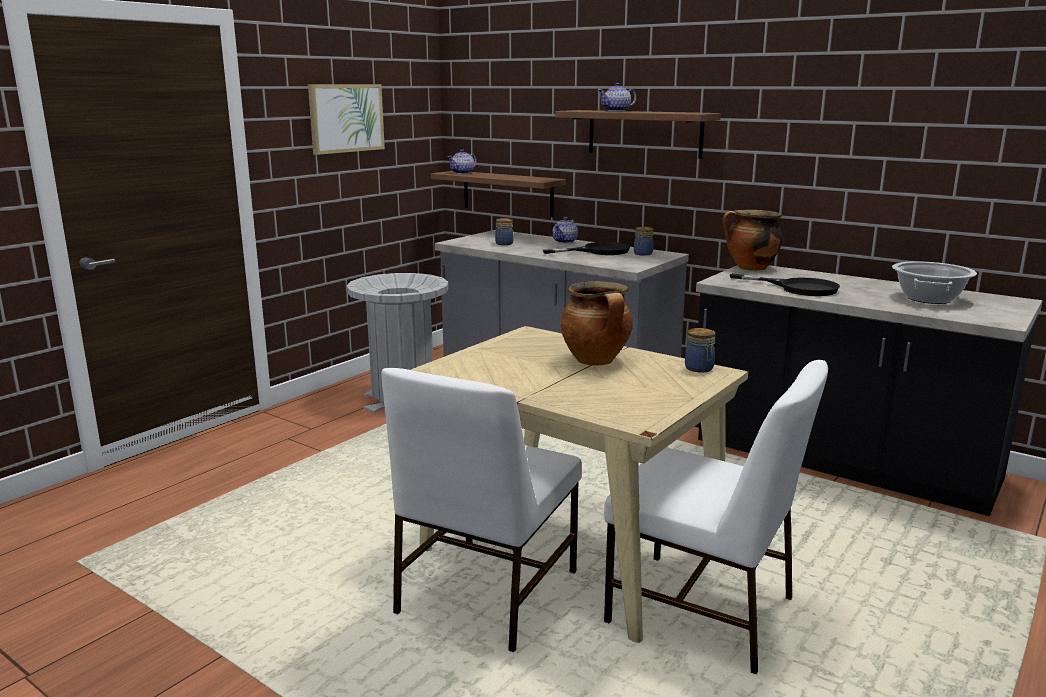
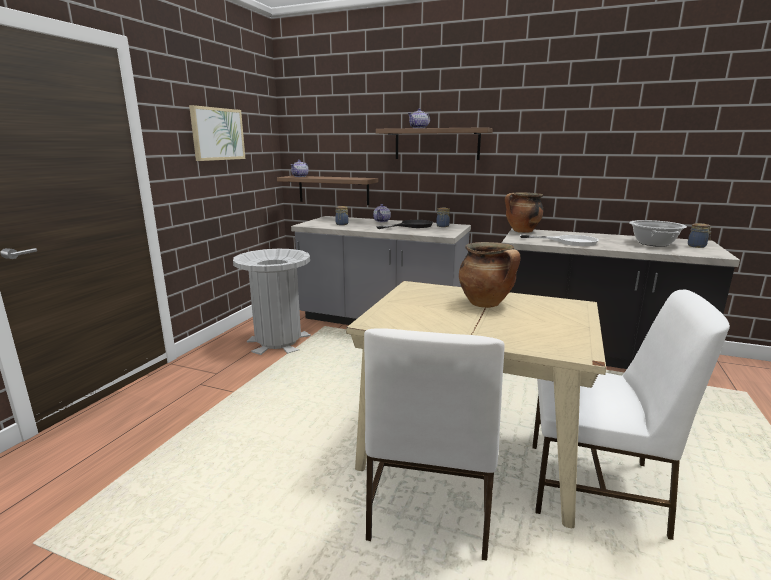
camera: 15 degrees left, 0 degrees up
(699, 369) = (564, 303): jar -> jar (697, 246)
(798, 288) = (569, 242): black frying pan -> white frying pan

